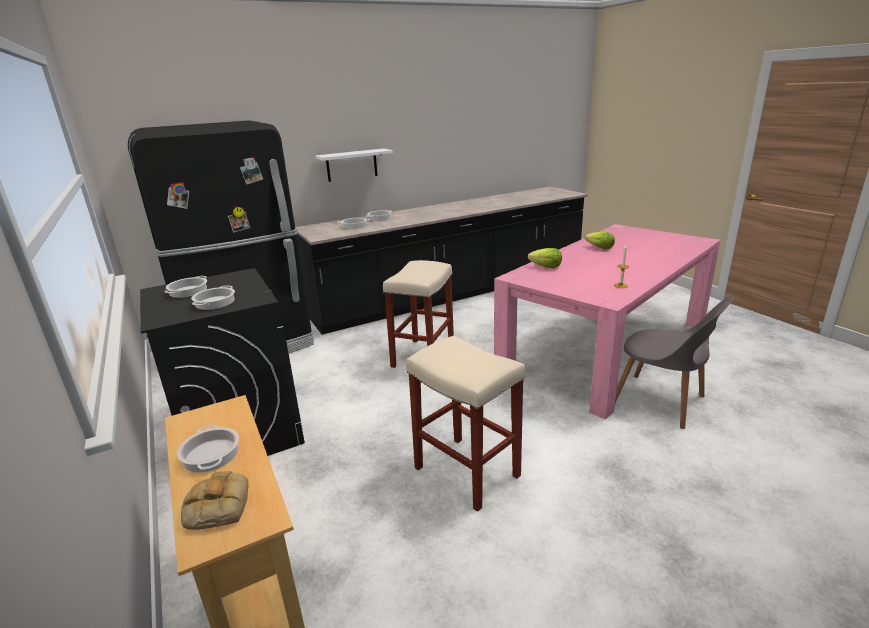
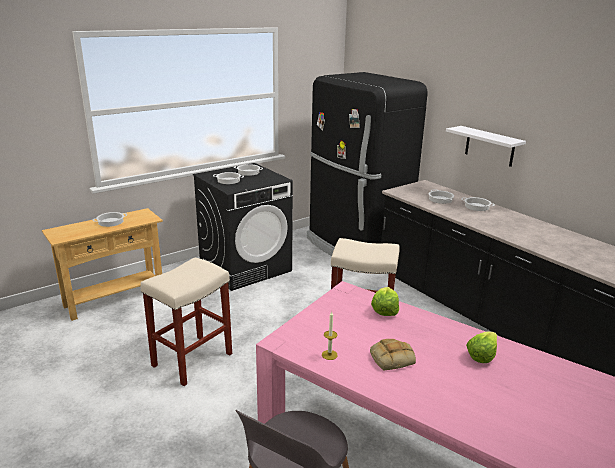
camera: 80 degrees right, 0 degrees up
(216, 505) = (74, 229): bread -> bread (392, 358)

